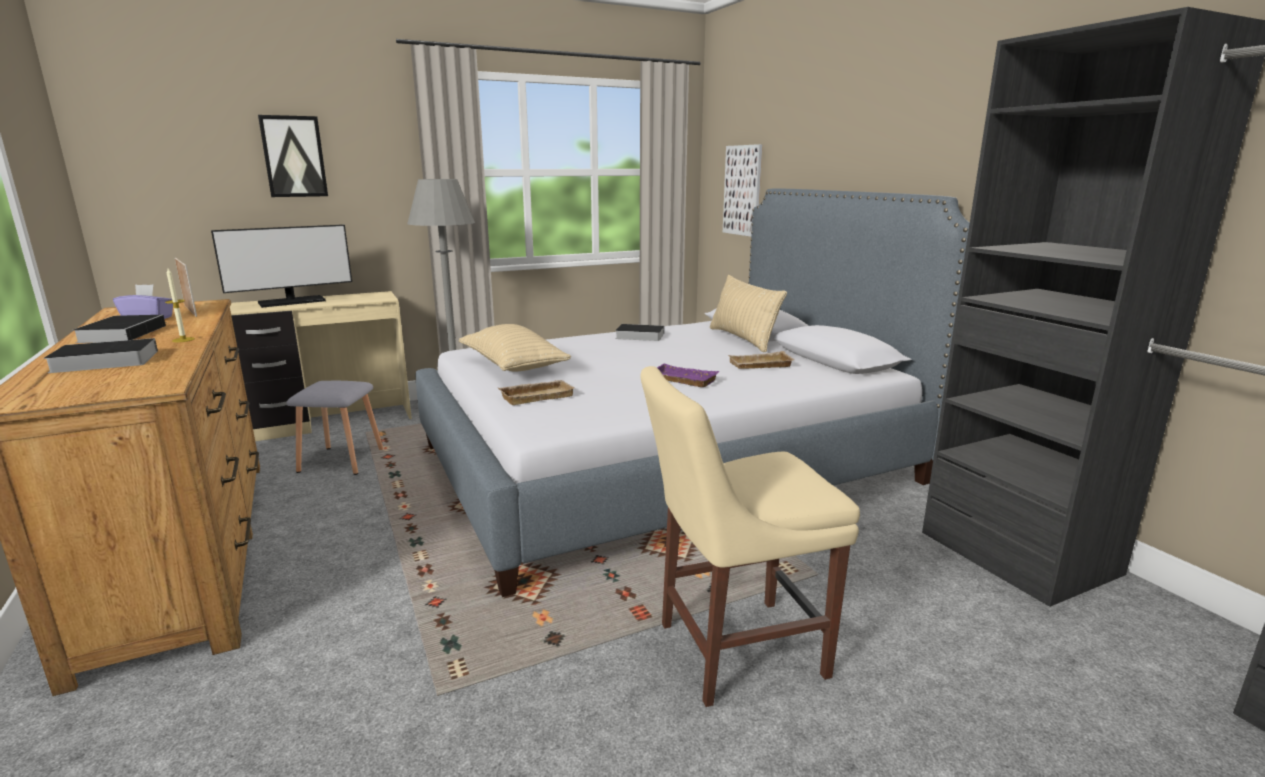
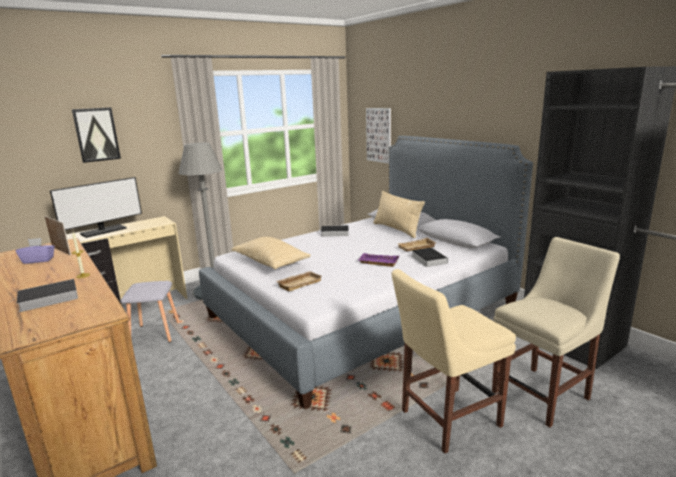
camera: 10 degrees left, 0 degrees up
(123, 333) = (34, 274): book -> book (428, 259)
(931, 634) = (544, 393): none -> beige chair

